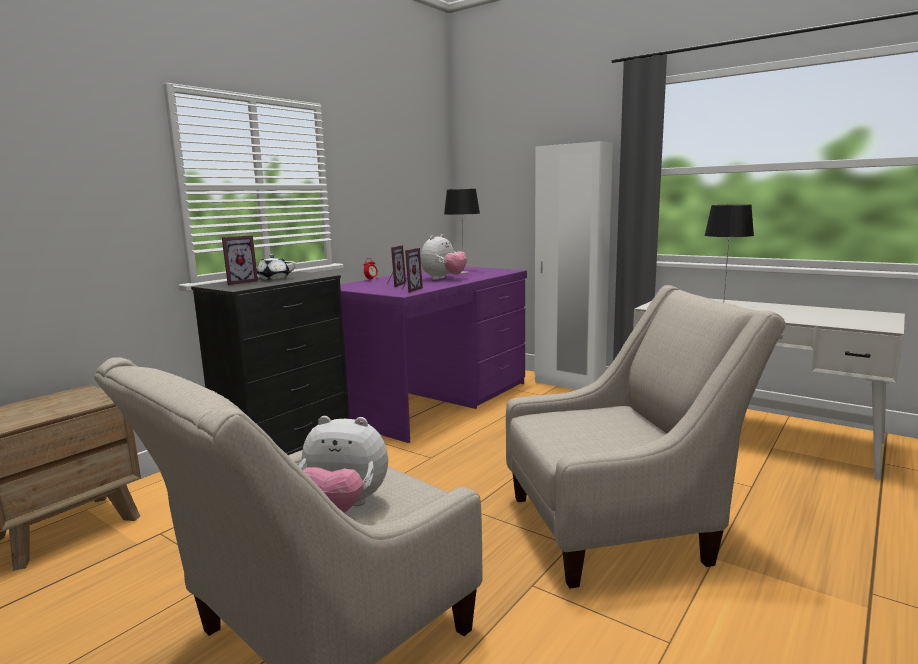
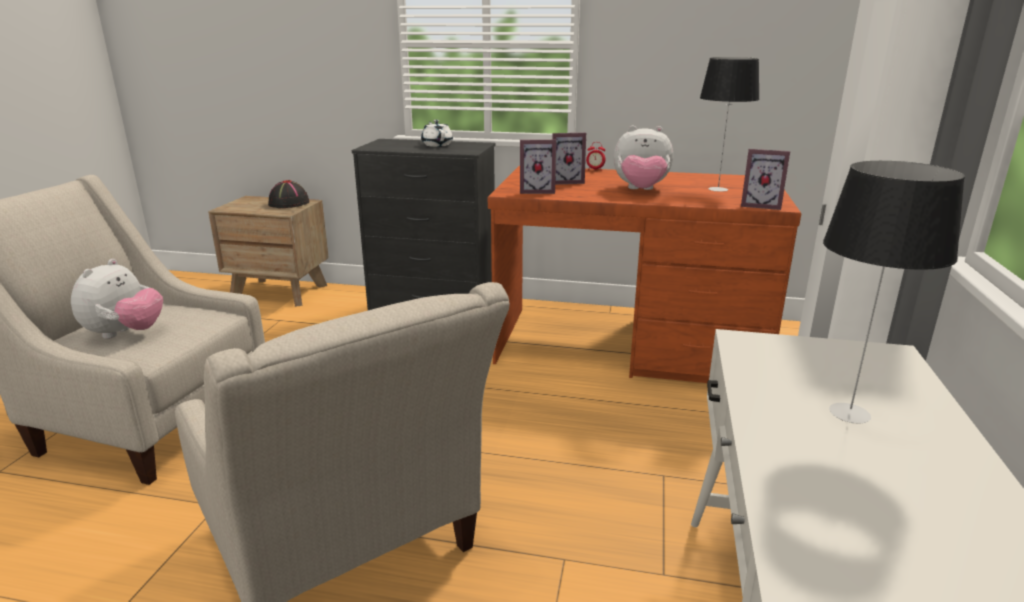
camera: 65 degrees right, 10 degrees up
(68, 397) = (288, 204): none -> black hat
(239, 282) = (405, 143): picture frame -> picture frame (760, 205)
(343, 509) = (125, 334): plush toy -> plush toy turned 150 degrees counterclockwise
(435, 400) = (629, 347): purple desk -> brown desk

